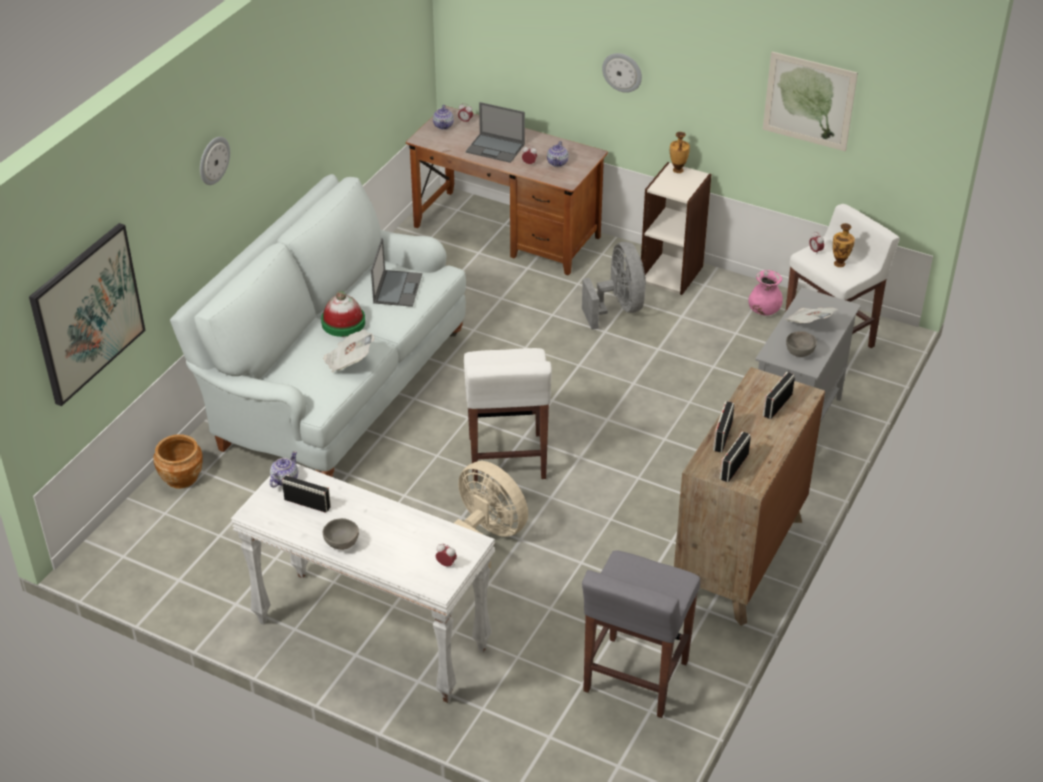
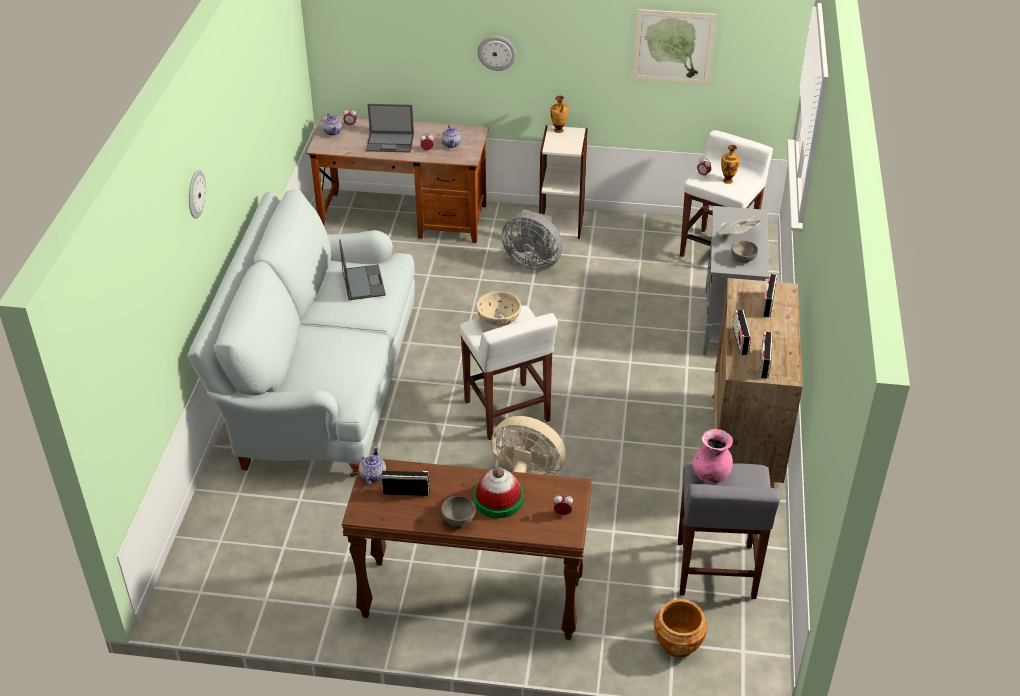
camera: 20 degrees left, 0 degrees up
(87, 313) = (133, 364): picture -> none
(181, 477) = (219, 503): brown planter -> brown planter (678, 643)
(343, 322) = (329, 323): hat -> hat (498, 499)
(348, 361) = (354, 357): newspaper -> none
(370, 636) = (470, 600): white console table -> brown console table
(504, 359) = (499, 321): none -> beige bowl
(618, 308) = (533, 261): grey fan -> grey fan turned 150 degrees clockwise
(764, 311) = (653, 237): pink vase -> pink vase (711, 475)

